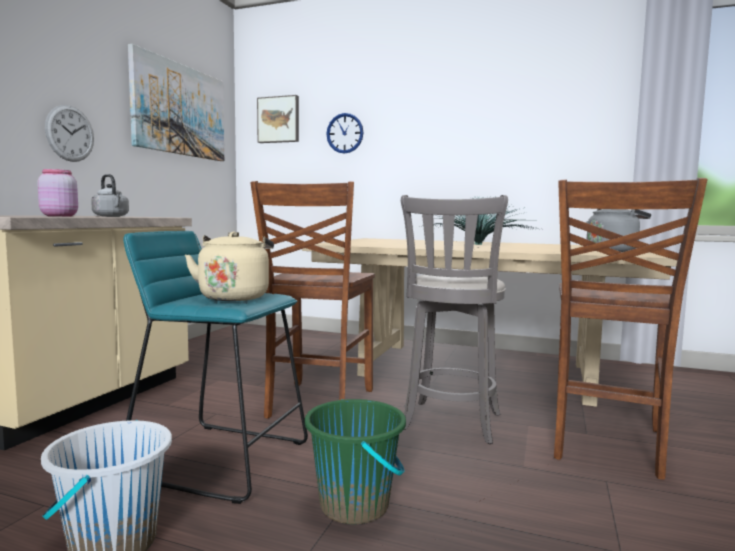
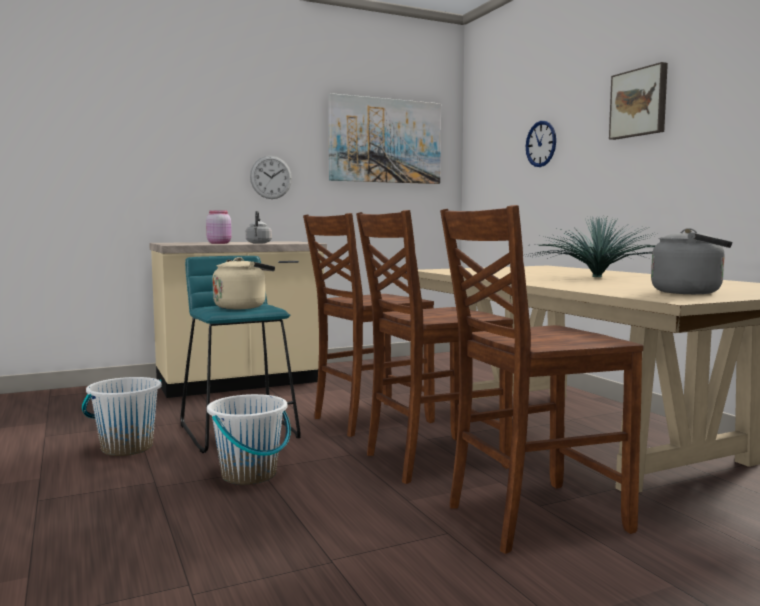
camera: 45 degrees right, 0 degrees up
(279, 120) = (491, 135): picture -> picture (639, 103)
(355, 505) = (249, 475): green bucket -> white bucket
(450, 424) = (432, 460): grey stool -> brown chair

